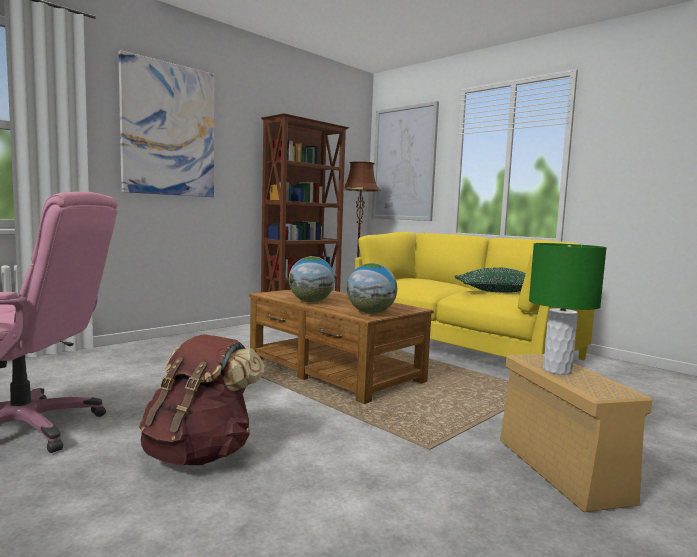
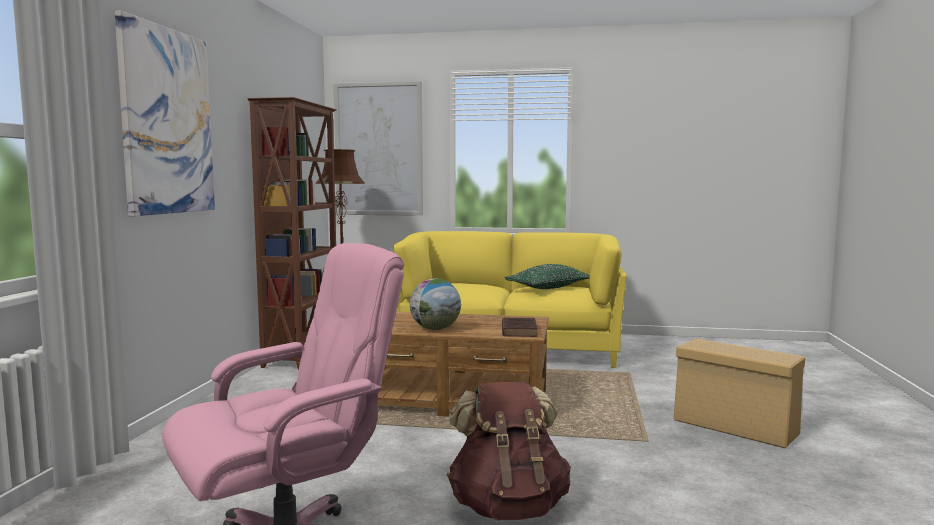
camera: 35 degrees left, 0 degrees up
(370, 313) = (519, 330): globe -> brown book
(556, 370) = (728, 350): green table lamp -> none

